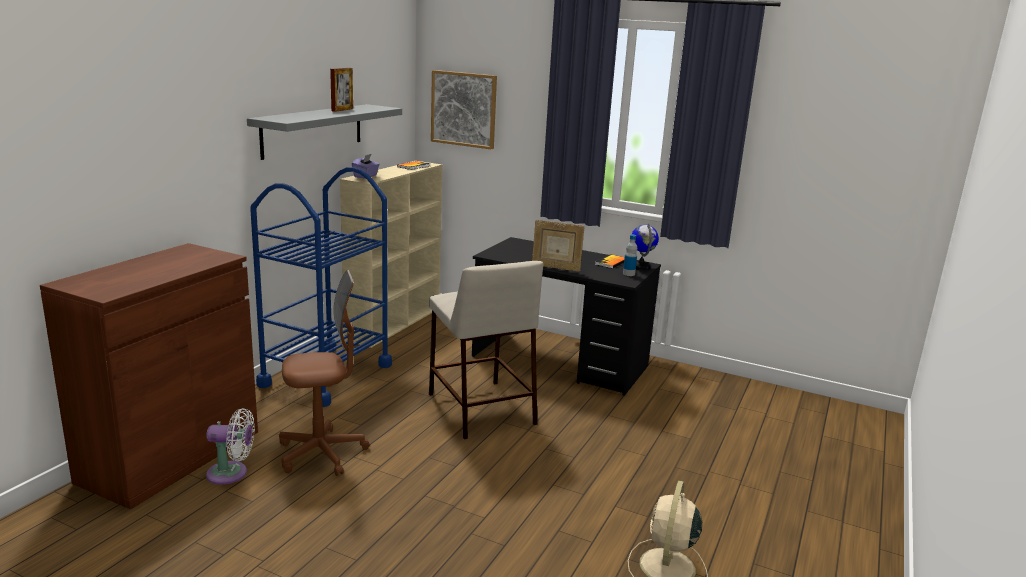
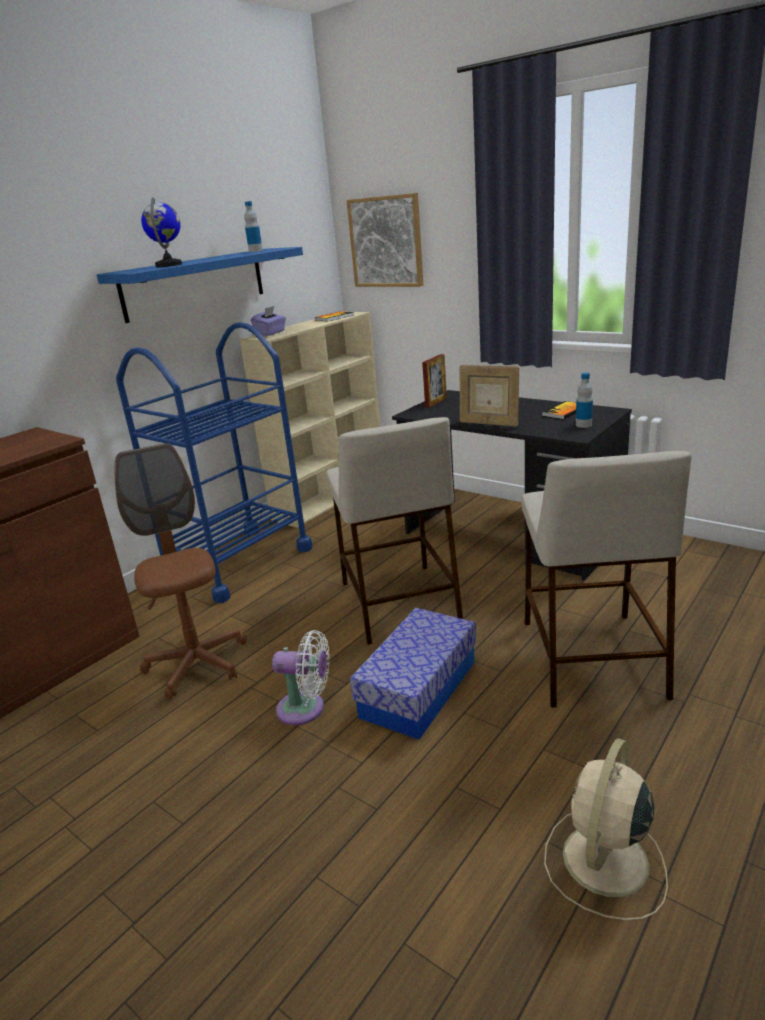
camera: 15 degrees right, 5 degrees up
(231, 473) = (90, 691): white fan -> white fan (306, 709)
(313, 130) = (195, 283): grey shelf -> blue shelf
(321, 453) = (197, 664): brown office chair -> brown office chair turned 105 degrees counterclockwise
(342, 110) = (226, 255): picture frame -> picture frame (436, 402)
(363, 107) = (255, 251): none -> bottle
(514, 469) = (419, 689): none -> storage box
(637, 447) = (590, 656): none -> beige stool
(641, 267) = (603, 414): globe -> globe (169, 265)

